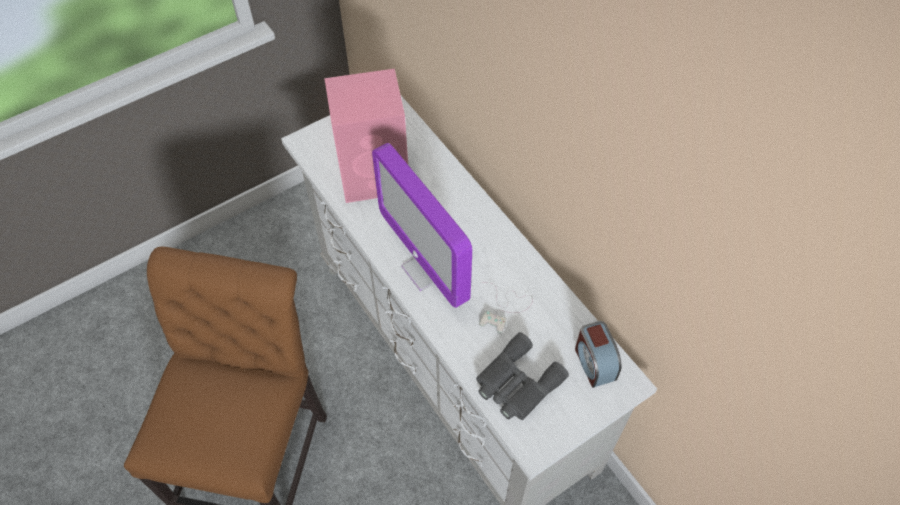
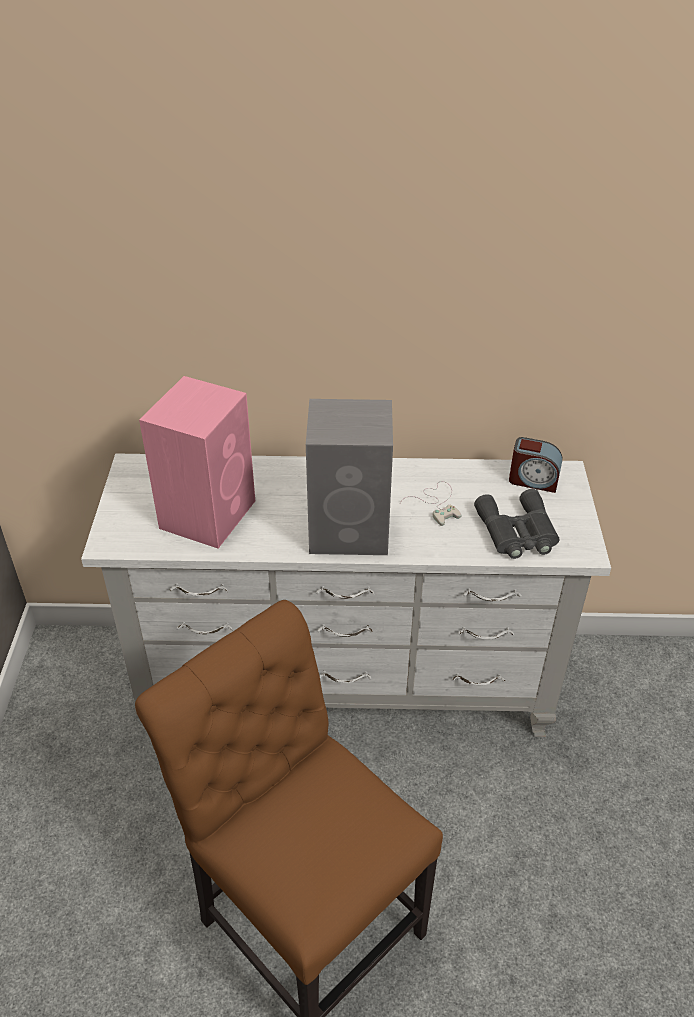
camera: 55 degrees left, 15 degrees down
(427, 269) = (351, 530): monitor -> grey speaker

